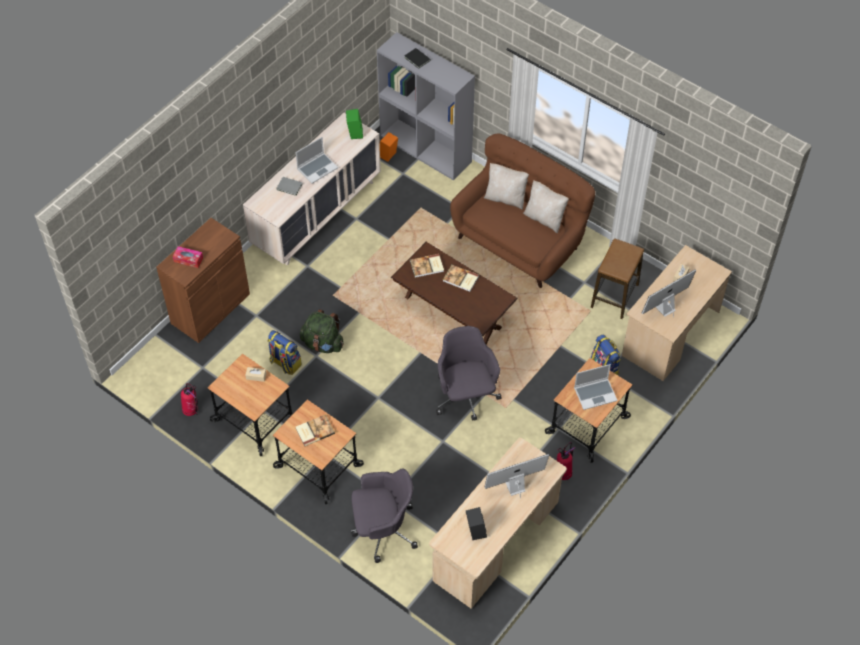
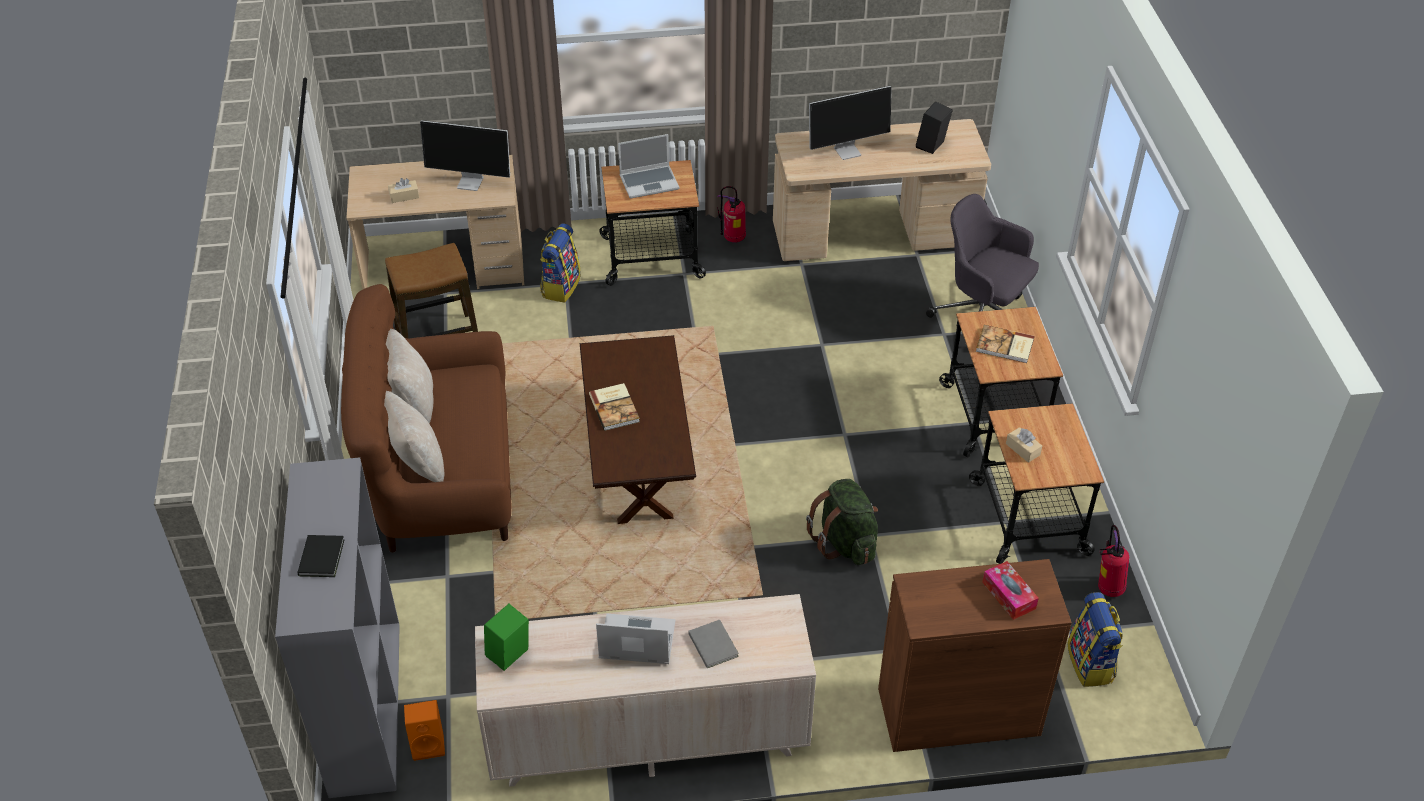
camera: 135 degrees left, 10 degrees down
(285, 363) = (921, 556): backpack -> backpack (1091, 663)
(427, 266) = (634, 452): book -> none
(466, 396) = (741, 365): grey office chair -> none
(514, 487) = (848, 151): monitor -> monitor turned 45 degrees counterclockwise
(595, 394) = (649, 182): laptop -> laptop turned 135 degrees clockwise

